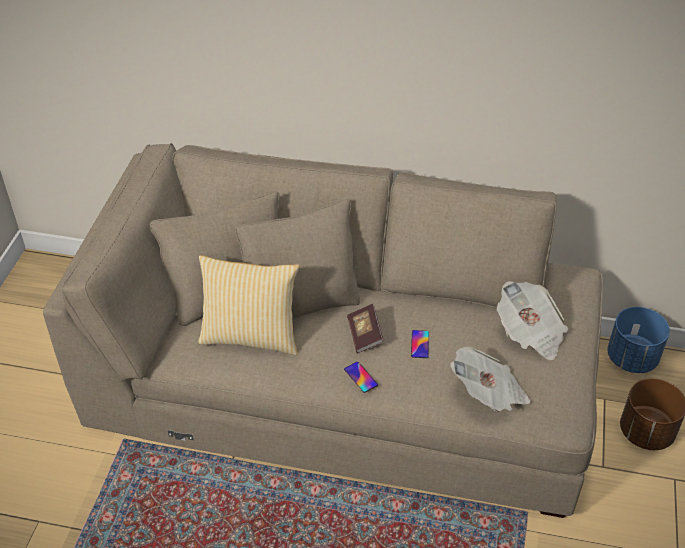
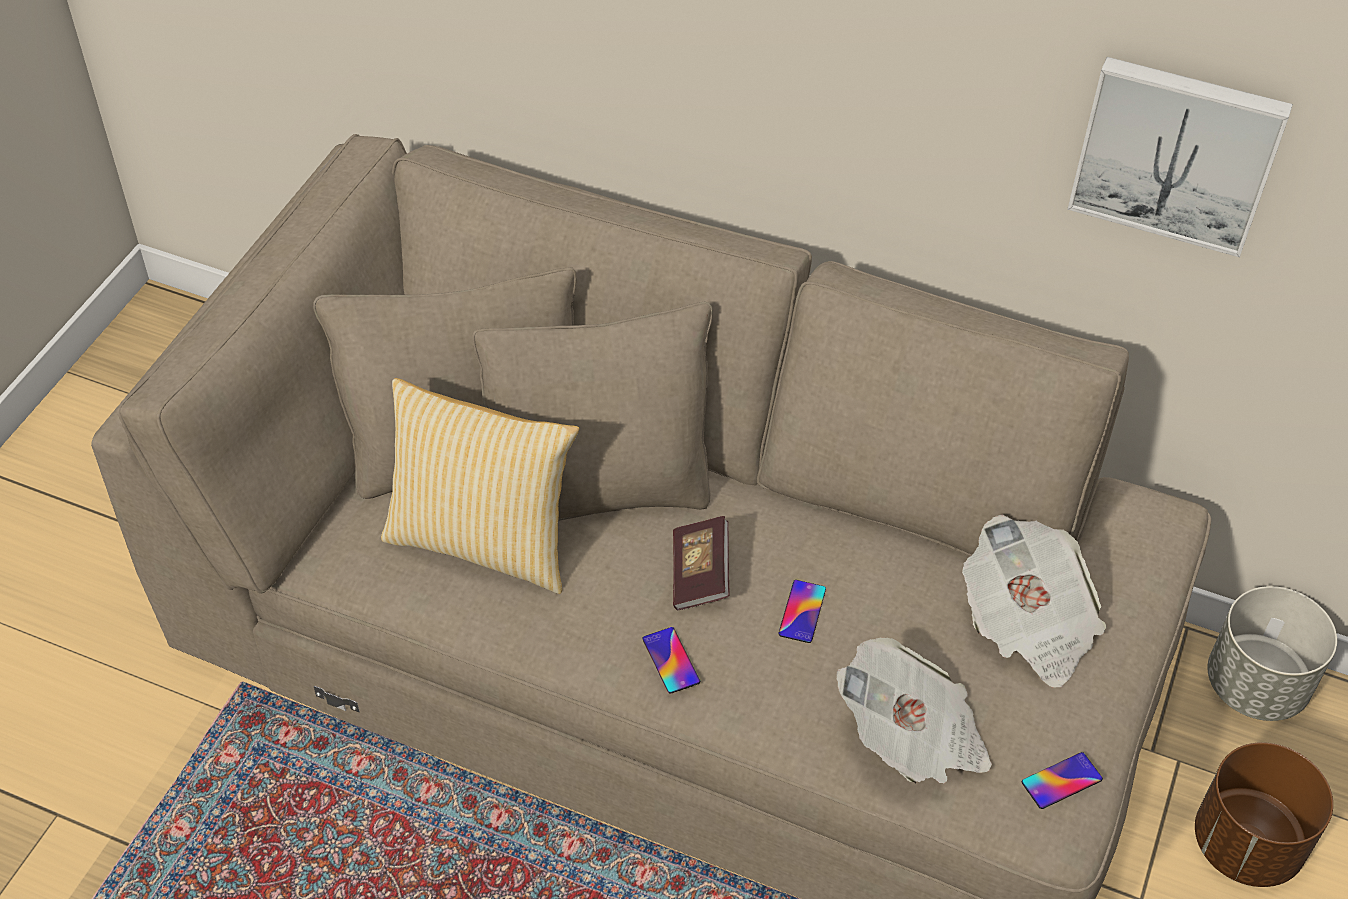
camera: 10 degrees right, 5 degrees up
(565, 402) = (1061, 781): none -> phone
(567, 90) = (1177, 152): none -> picture
(631, 358) = (1254, 685): blue planter -> grey planter

